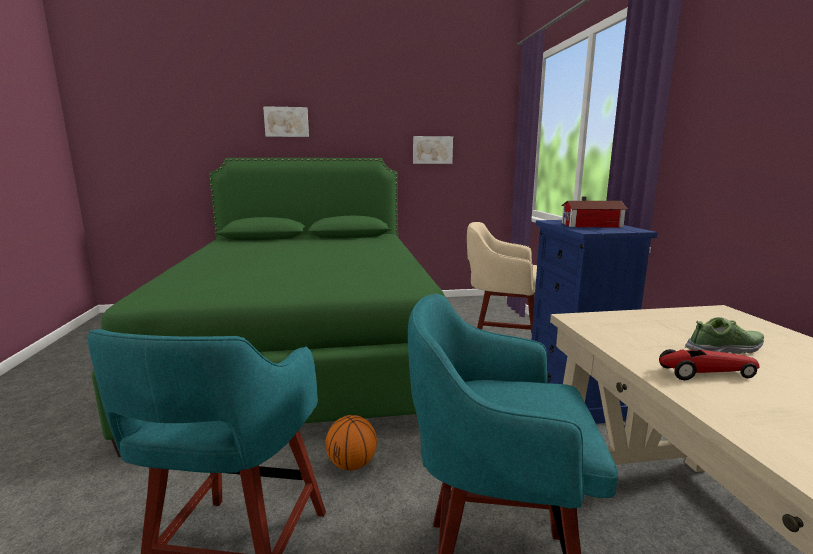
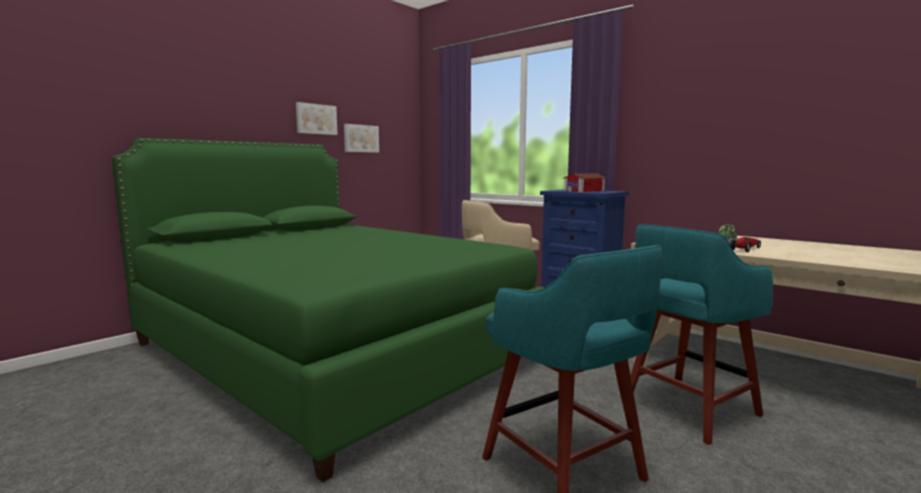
camera: 40 degrees left, 5 degrees down
(286, 122) = (212, 98): picture -> picture (316, 119)
(351, 464) = (527, 399): basketball -> none

